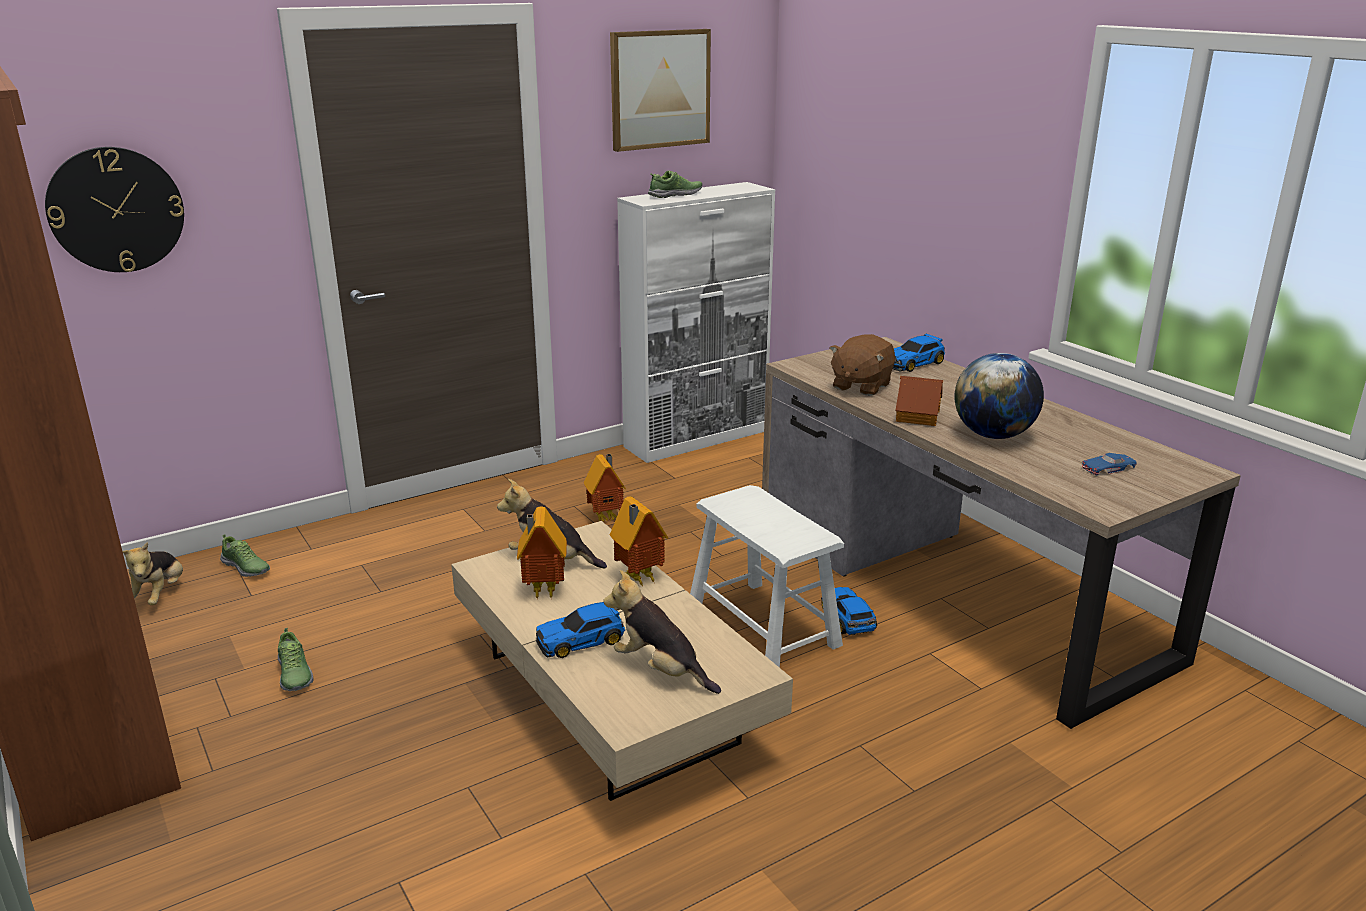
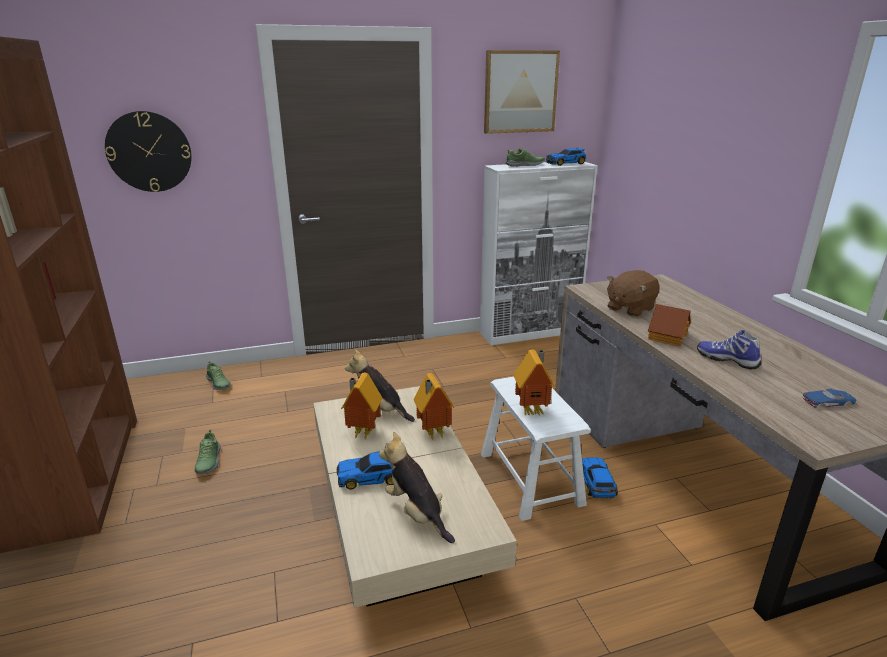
camera: 15 degrees right, 0 degrees up
(160, 595) = (162, 394): plush toy -> none
(607, 517) = (450, 380): toy house -> toy house (533, 410)
(913, 363) = (678, 295): toy car -> toy car (566, 163)
(993, 435) = (727, 360): globe -> shoe

